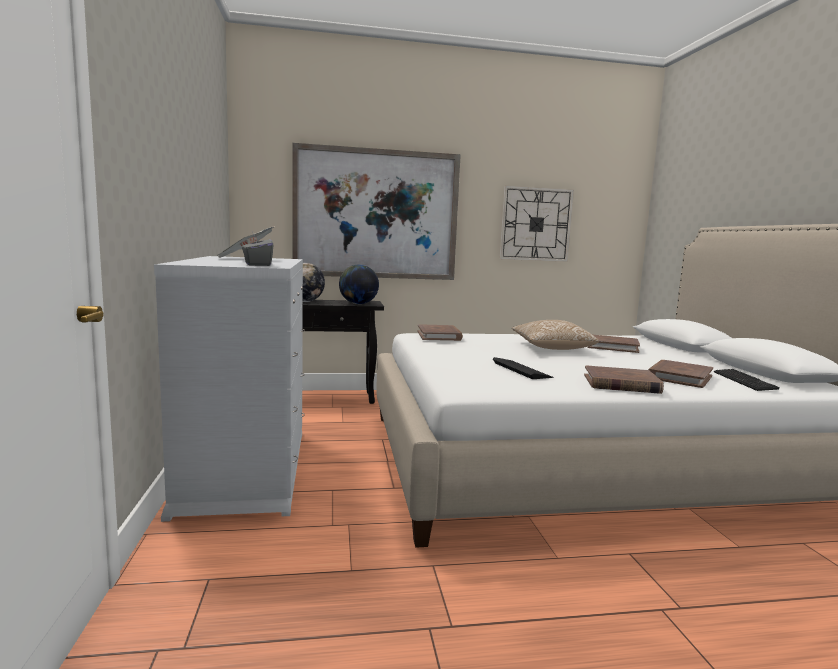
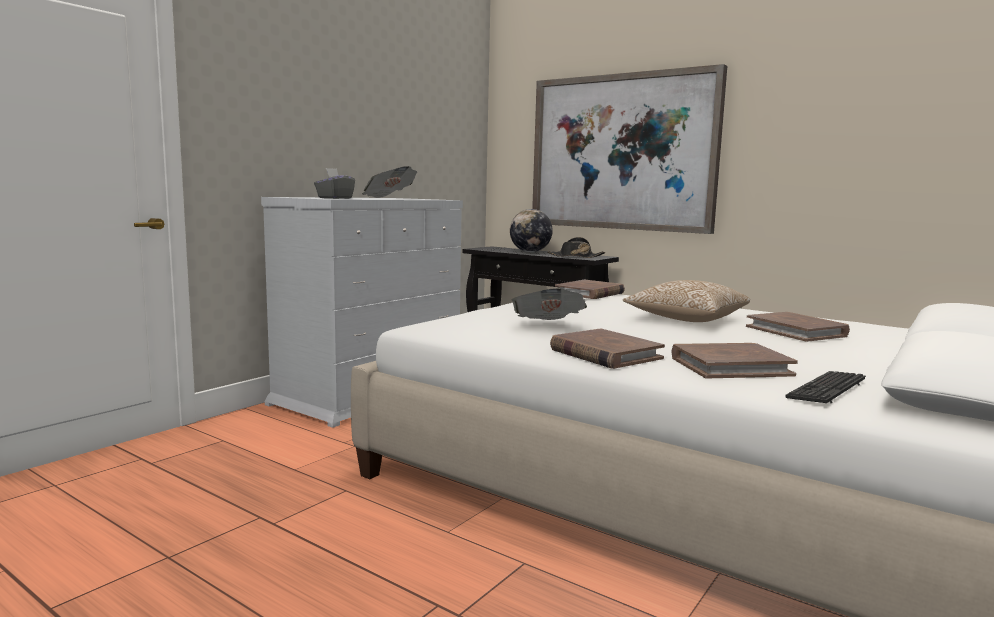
camera: 45 degrees right, 0 degrees up
(358, 304) = (575, 257): globe -> black hat
(521, 370) = (548, 326): keyboard -> newspaper
(536, 224) = (848, 152): wall clock -> none

